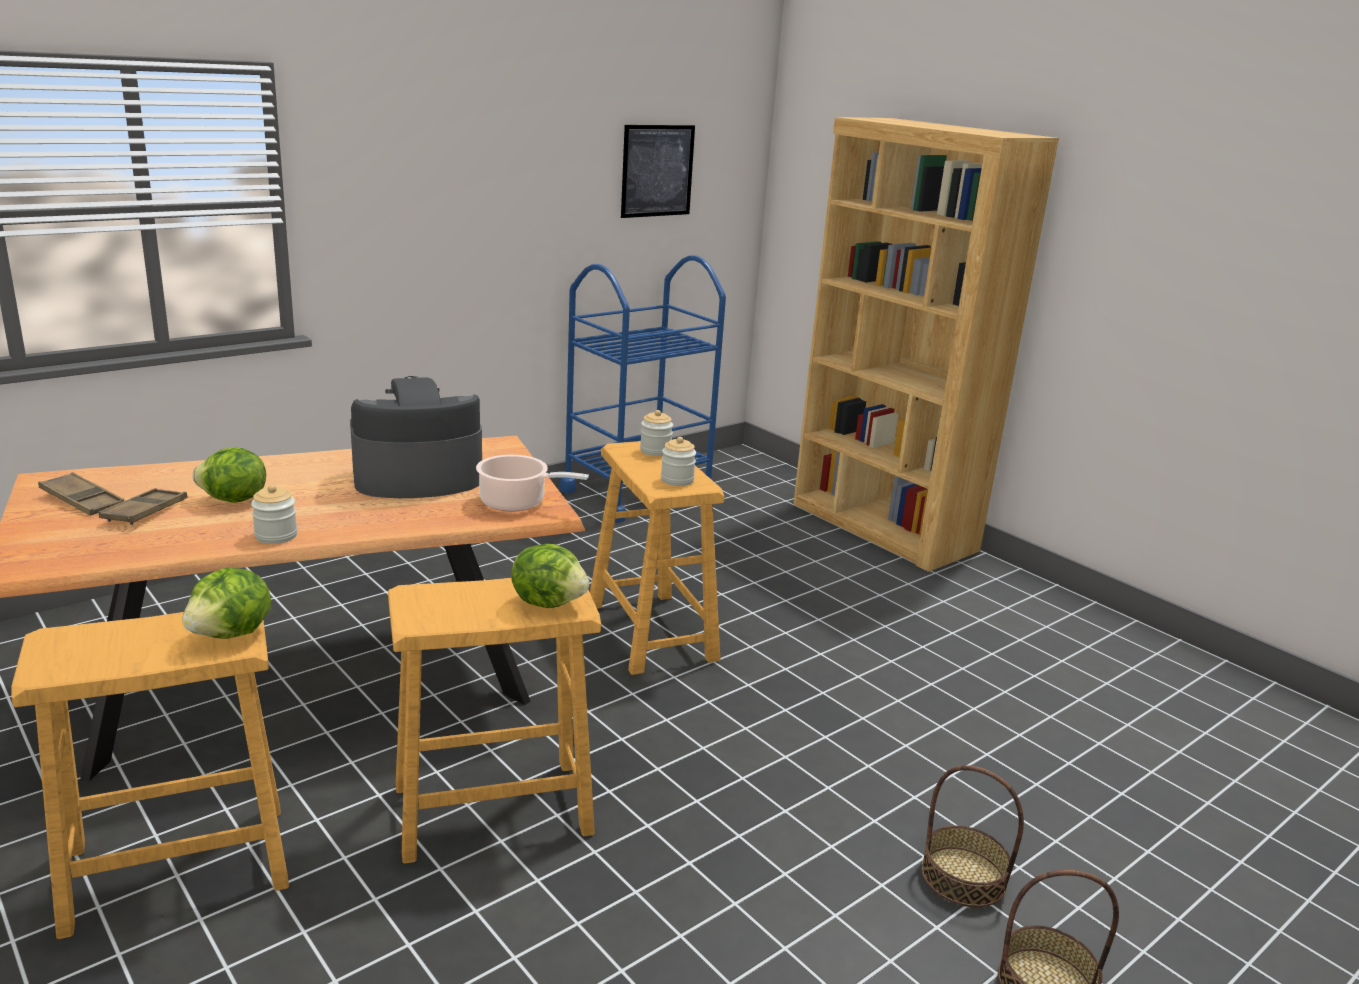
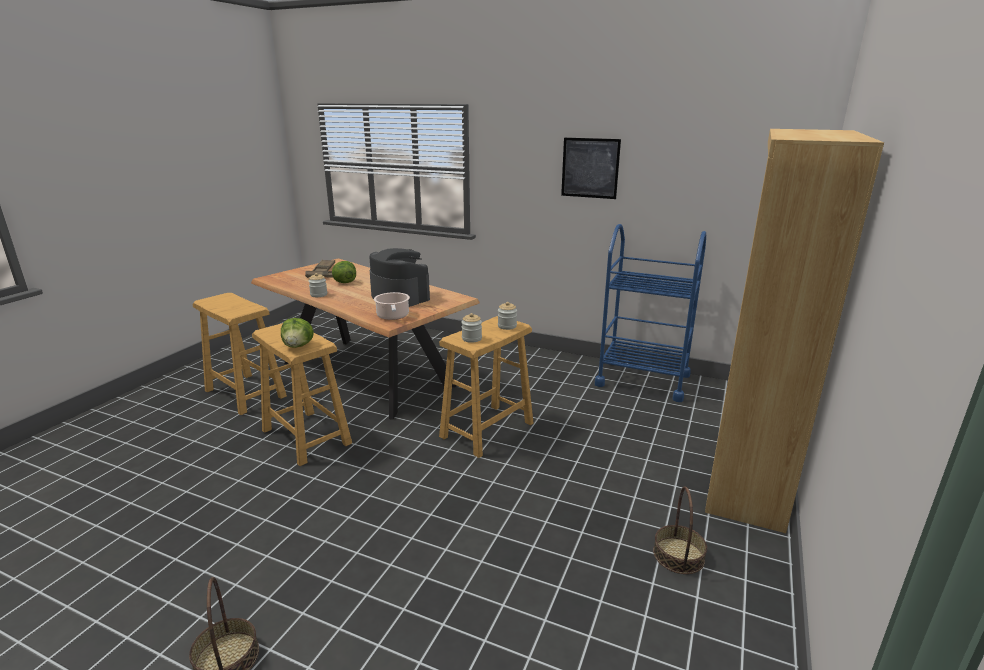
camera: 65 degrees right, 0 degrees up
(232, 634) = (239, 311): lettuce -> none
(657, 171) = (706, 171): picture -> picture (590, 168)
(963, 876) = (318, 602): basket -> basket (678, 555)

